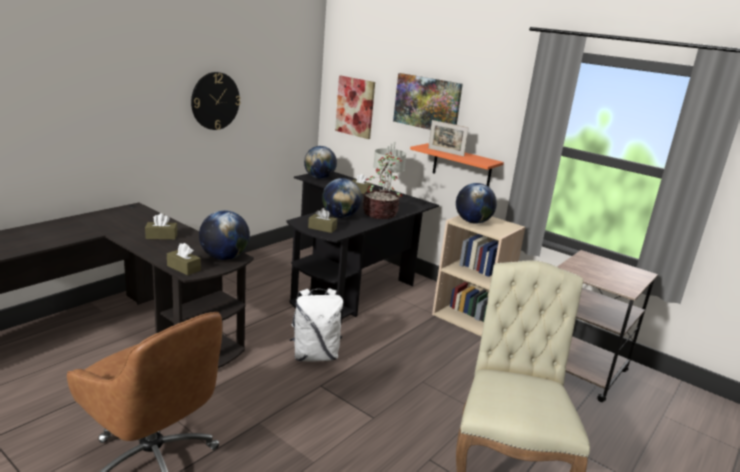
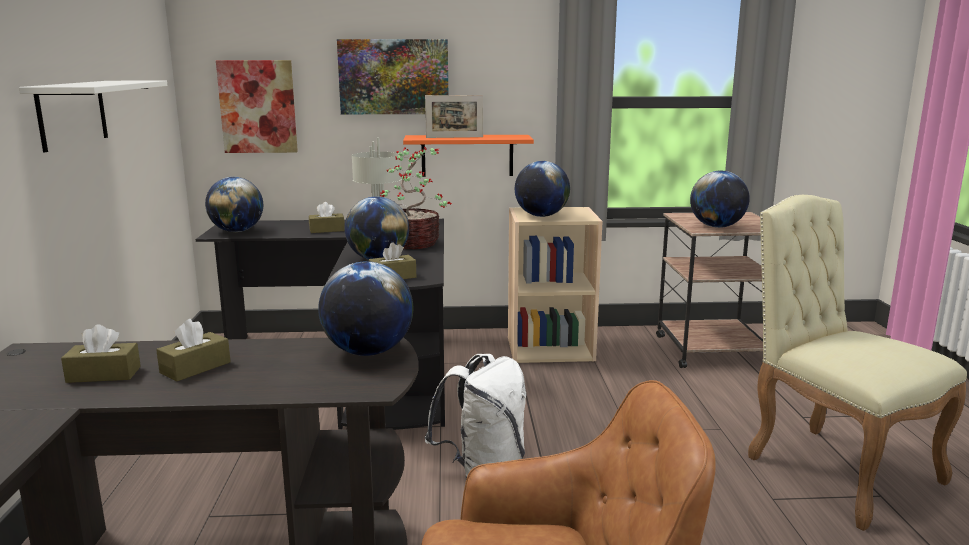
camera: 40 degrees left, 5 degrees down
(184, 268) = (349, 388): brown tissue box -> brown tissue box (104, 374)
(215, 101) = (72, 114): wall clock -> white shelf
(586, 273) = (717, 227): none -> globe

